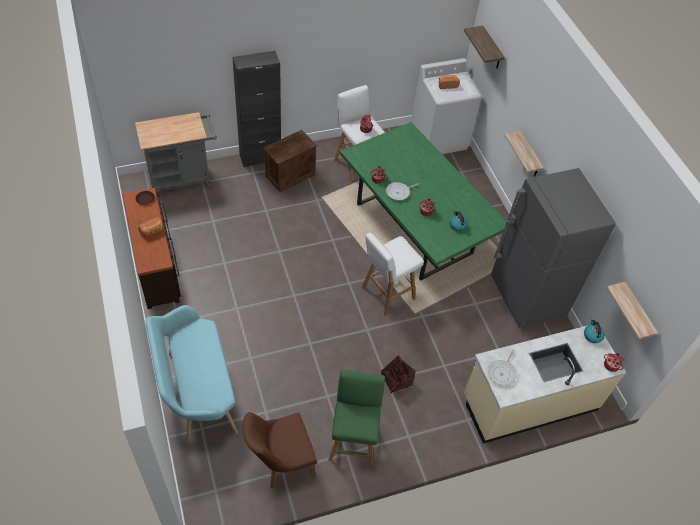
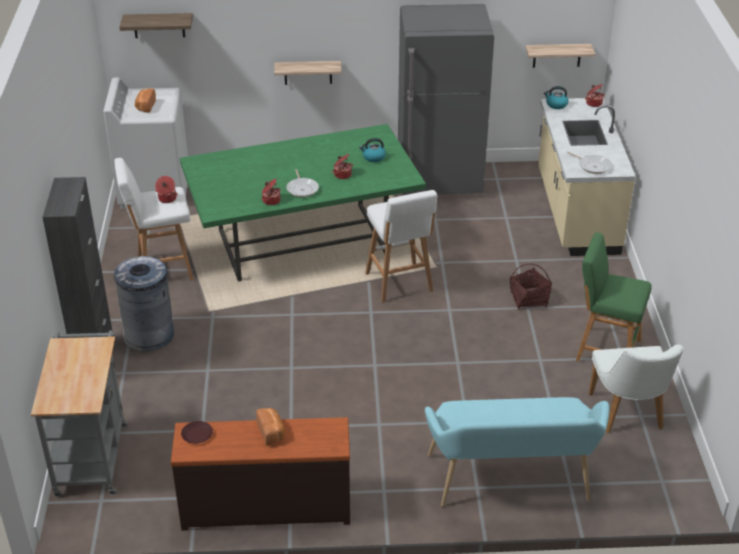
camera: 70 degrees left, 15 degrees down
(280, 462) = (628, 416): brown chair -> white chair
(290, 175) = (149, 335): crate -> grey trash can

